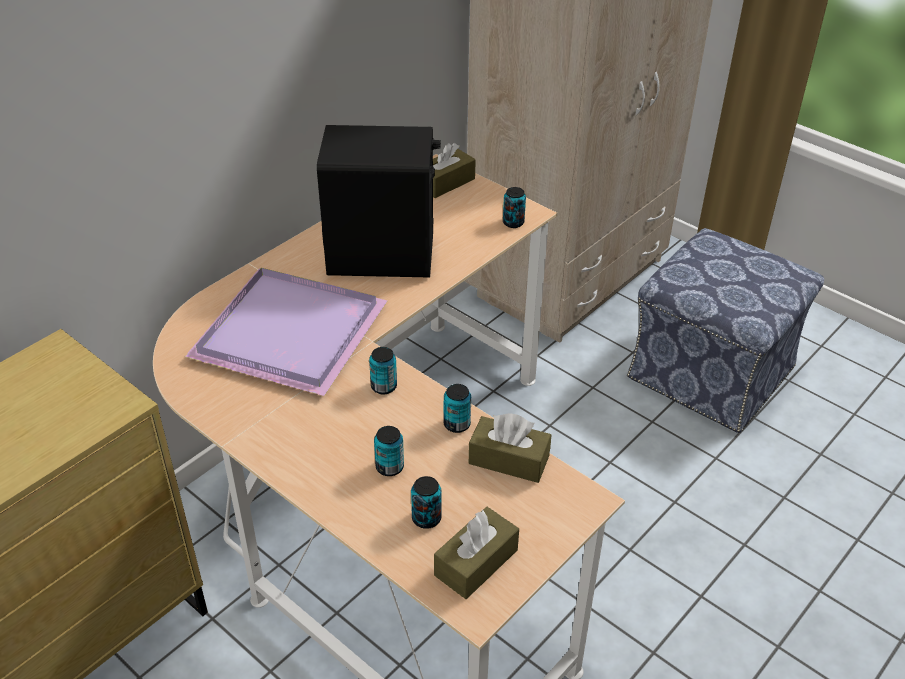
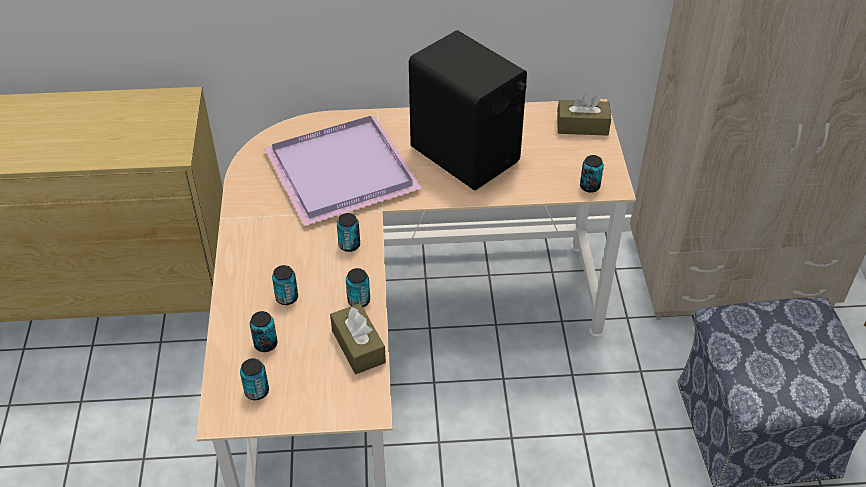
camera: 45 degrees right, 5 degrees up
(476, 562) = (257, 391): brown tissue box -> can

